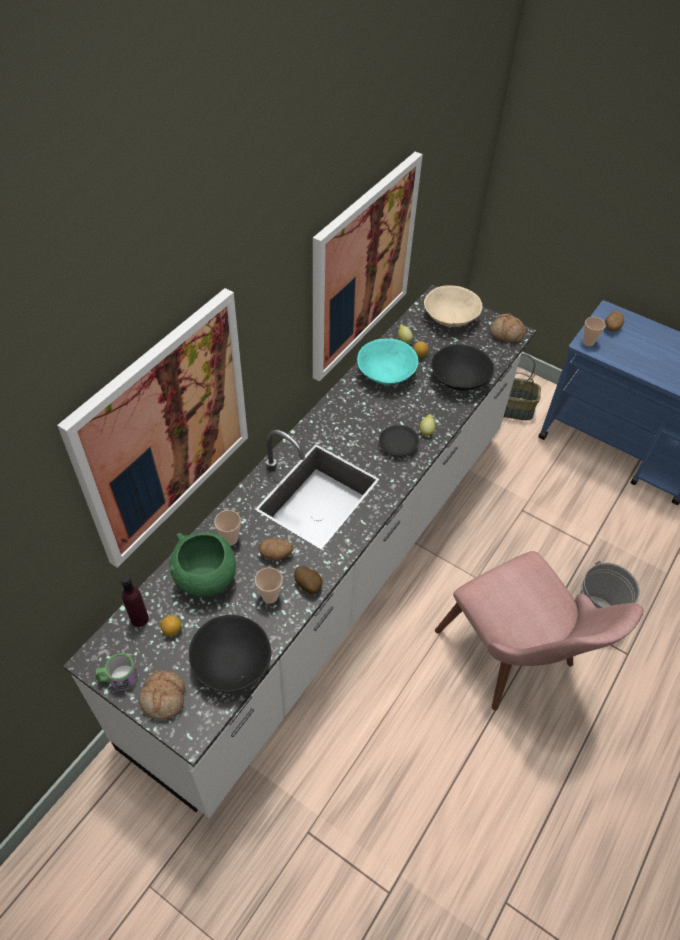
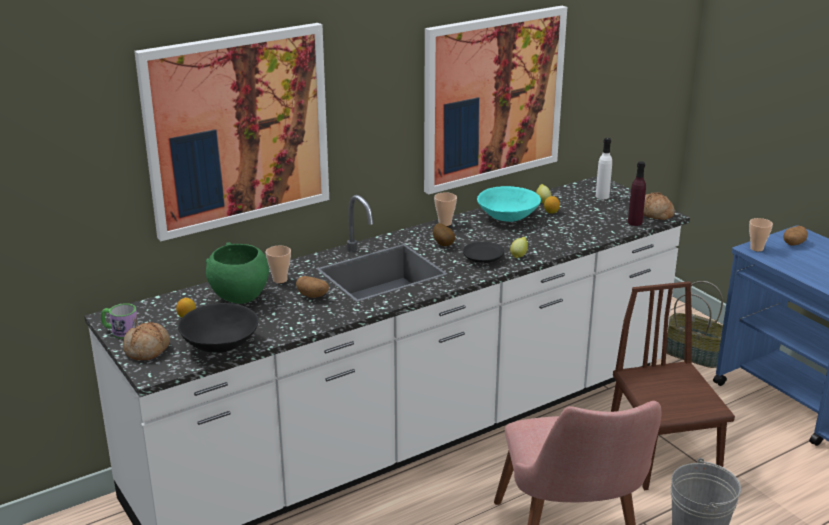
camera: 25 degrees right, 25 degrees down
(139, 618) = (166, 305): purple bottle -> purple bottle (635, 222)
(270, 596) = (286, 317): cup -> cup (445, 223)
(309, 585) = (327, 318): potato -> potato (444, 244)
(450, 318) = (602, 196): beige bowl -> white bottle
(459, 379) = (579, 232): black bowl -> none
(535, 532) = (663, 455): none -> brown chair

